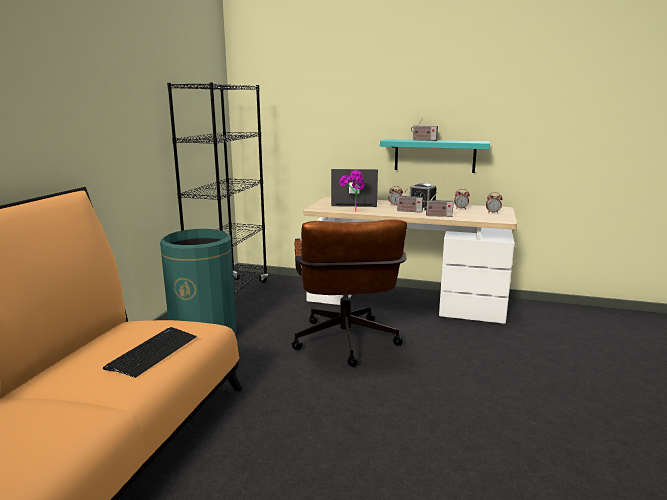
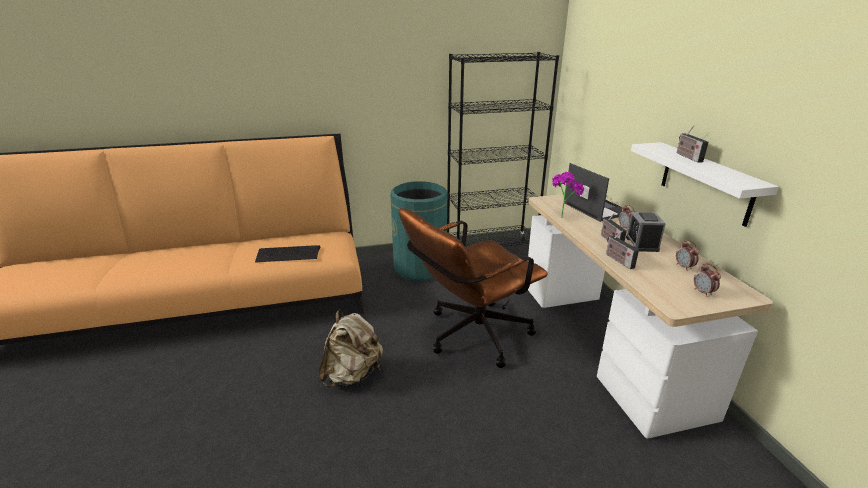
camera: 60 degrees right, 10 degrees up
(342, 422) = (352, 375): none -> beige backpack
(434, 155) = (705, 182): turquoise shelf -> white shelf

